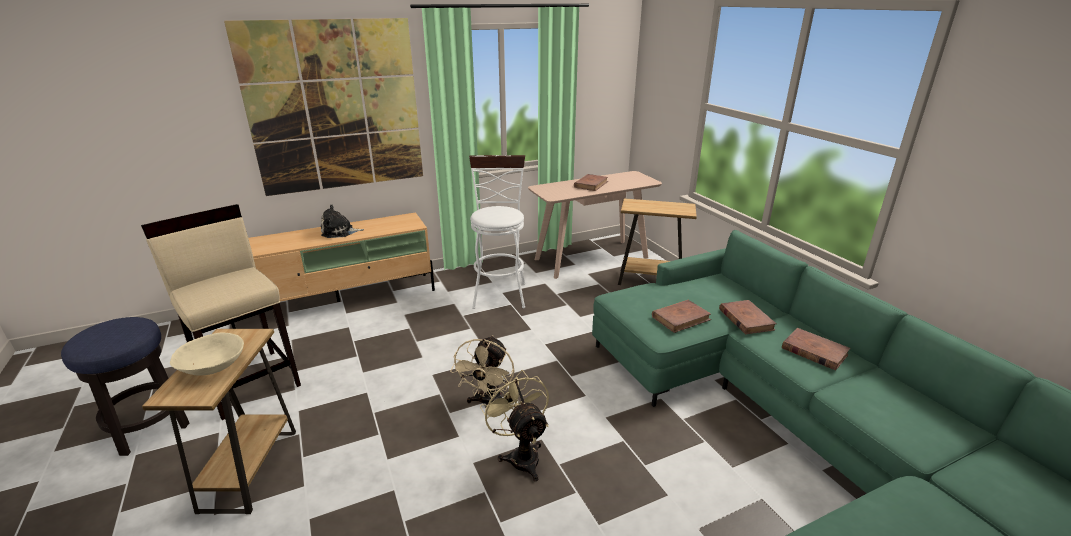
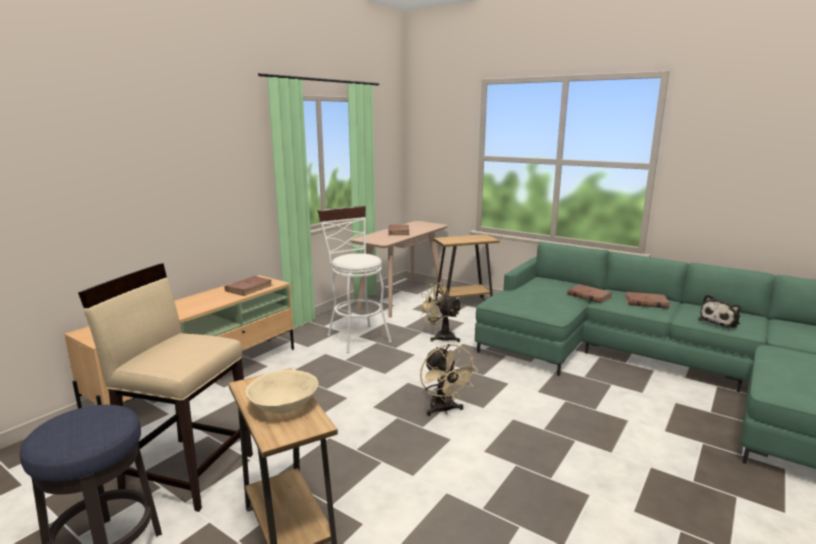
camera: 30 degrees left, 10 degrees down
(335, 107) = (188, 171): picture -> none
(339, 232) = (205, 300): plush toy -> plush toy (720, 322)
(521, 455) = (512, 433): beige fan -> beige fan (440, 336)
(681, 318) = (552, 304): brown book -> brown book (249, 288)

